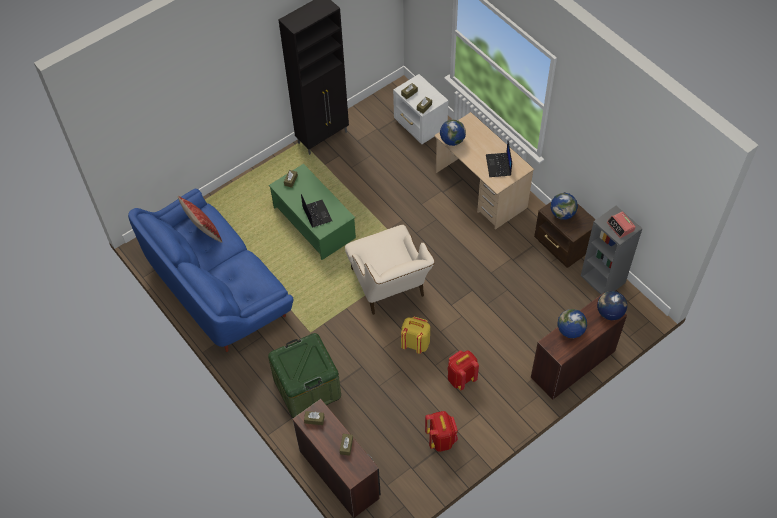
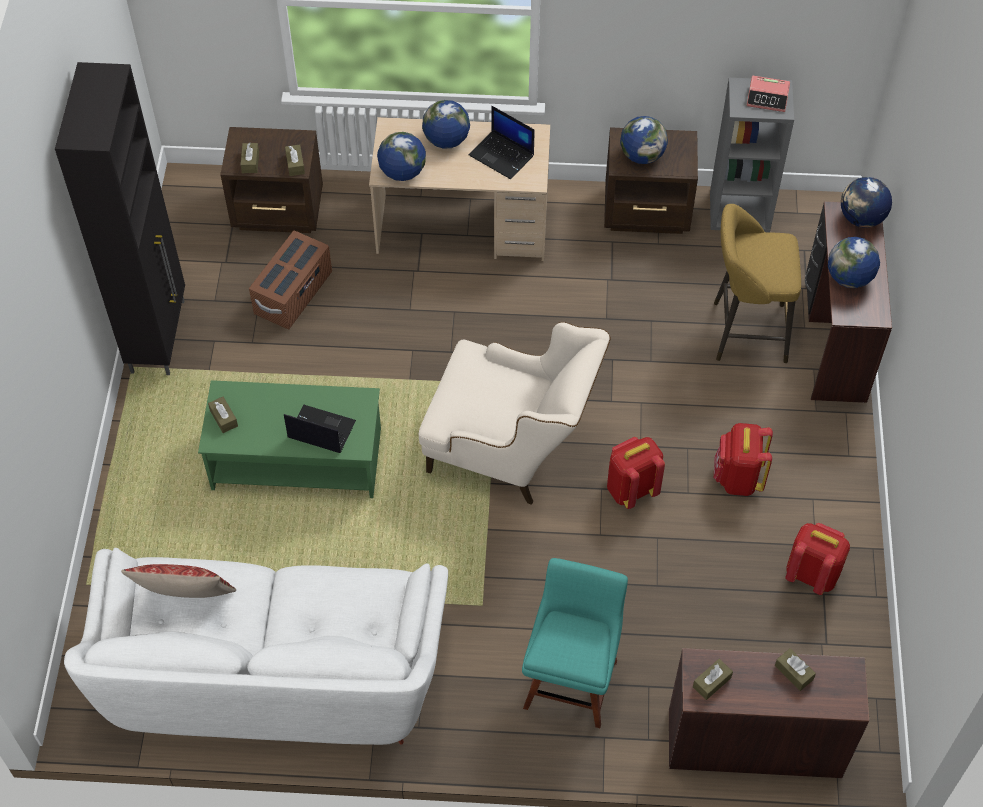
camera: 50 degrees left, 0 degrees up
(218, 286) = (272, 669): blue sofa -> white sofa
(307, 387) = (572, 679): green storage box -> turquoise chair
(387, 162) = (293, 293): none -> brown storage box
(415, 343) = (631, 489): yellow backpack -> red backpack
(420, 127) = (279, 212): white nightstand -> brown nightstand
(485, 142) = (446, 140): none -> globe
(539, 327) = (744, 331): none -> yellow stool

